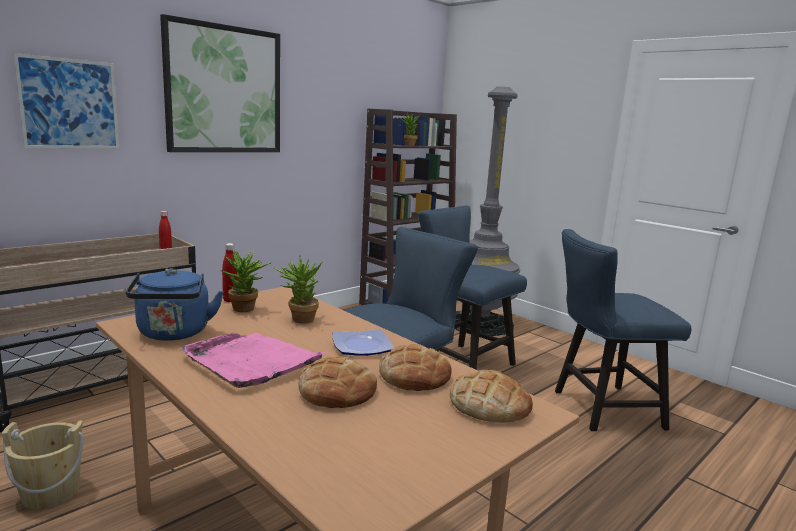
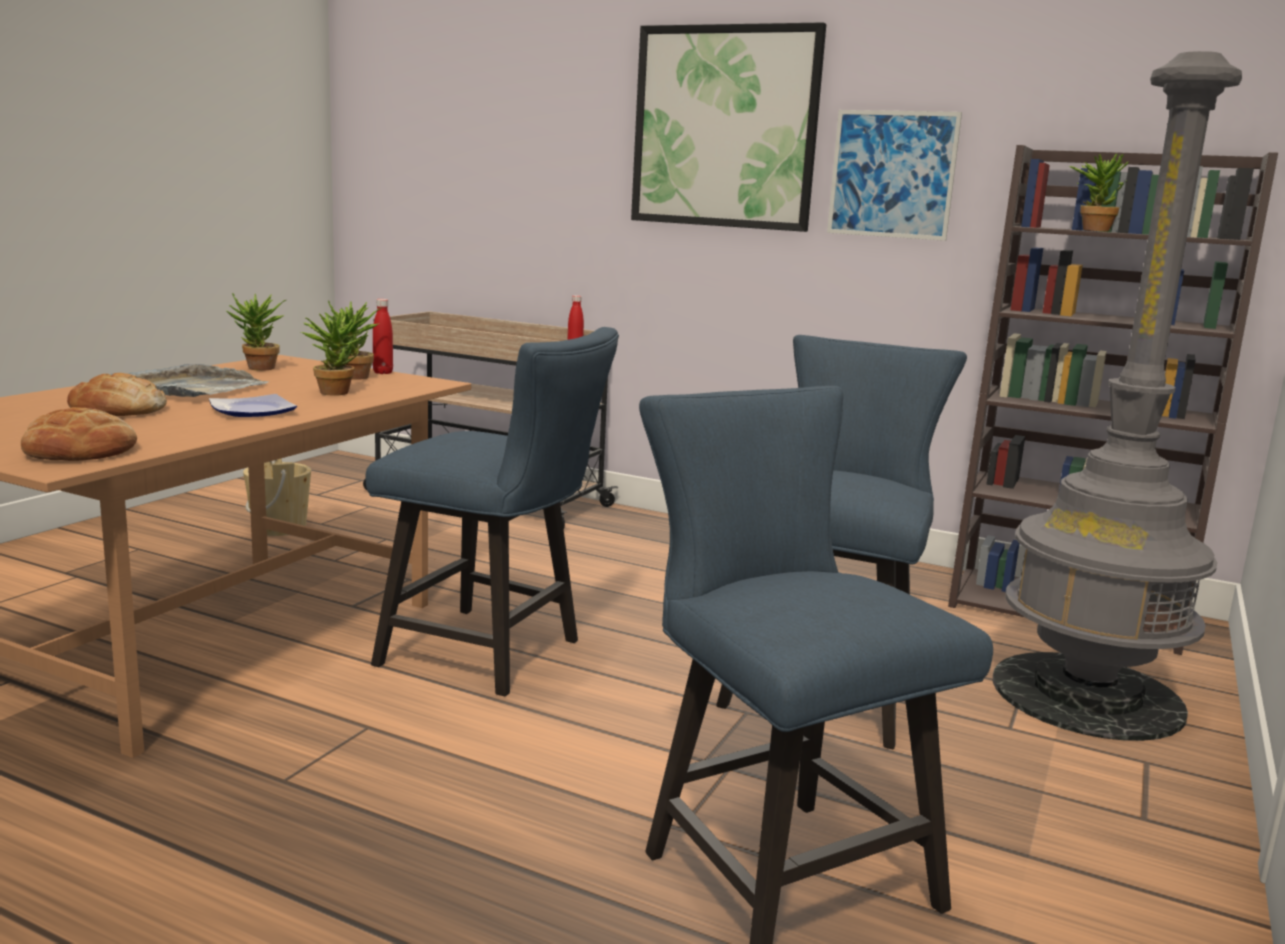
camera: 70 degrees right, 0 degrees up
(69, 104) = (535, 155): picture -> picture (892, 174)
(173, 334) = (258, 369): blue kettle -> potted plant
(252, 361) = (191, 388): pink tray -> grey tray
(414, 376) = (164, 428): bread -> none

